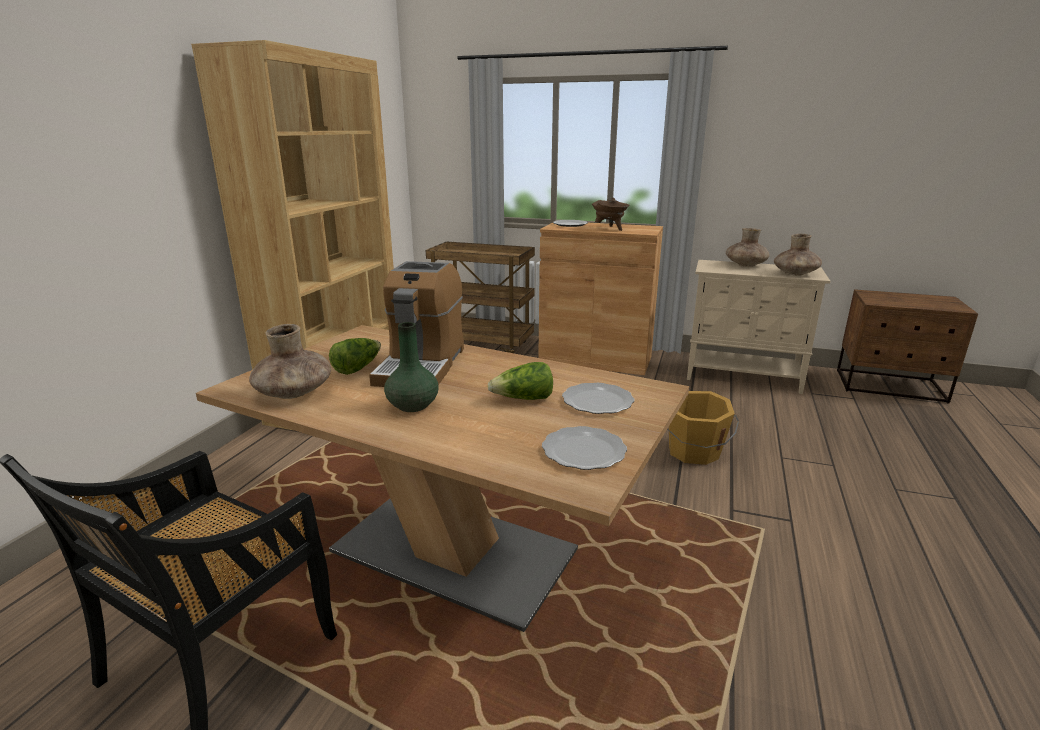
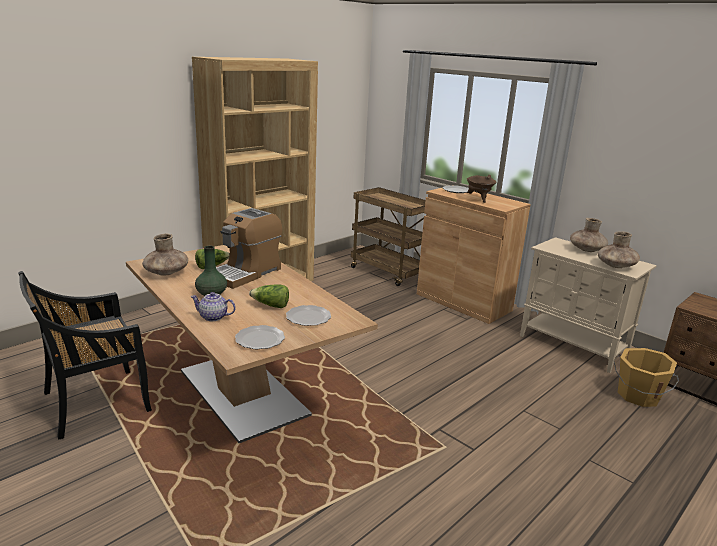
camera: 25 degrees right, 0 degrees up
(466, 439) = (213, 317): none -> teapot
(693, 452) = (458, 386): orange bucket -> orange bucket (638, 396)

